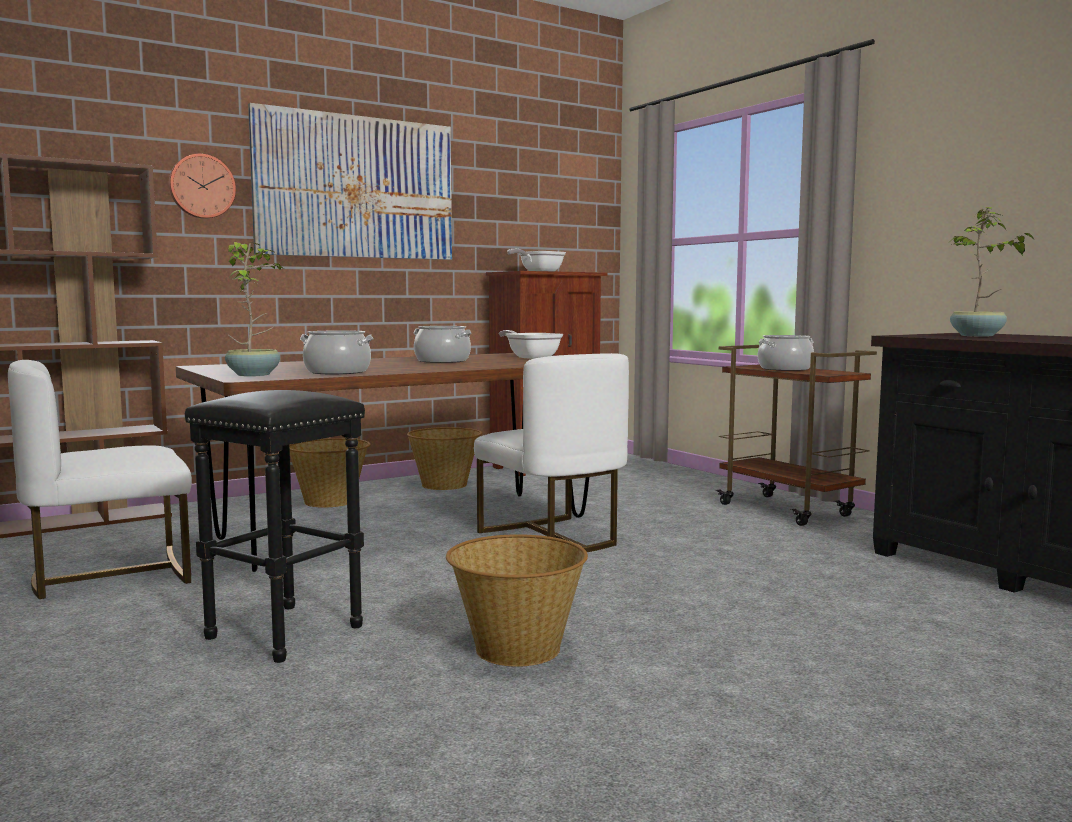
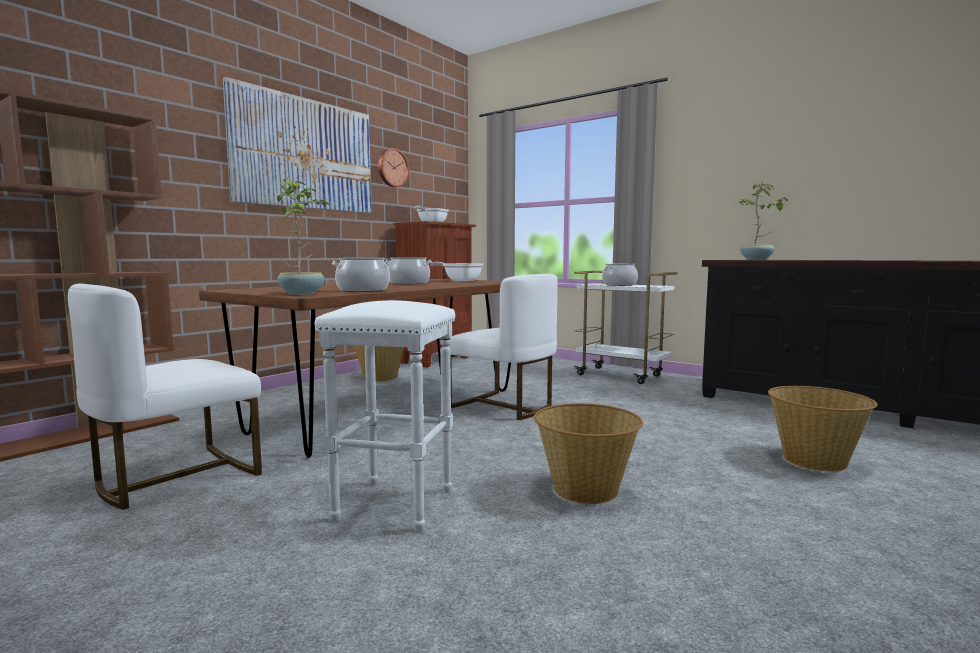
camera: 20 degrees left, 0 degrees up
(202, 186) = (186, 142): wall clock -> wall clock (392, 168)
(281, 632) = (391, 505): black stool -> white stool
(330, 501) = (306, 396): basket -> basket (815, 460)
(788, 511) = (622, 376): brown cart -> white cart

